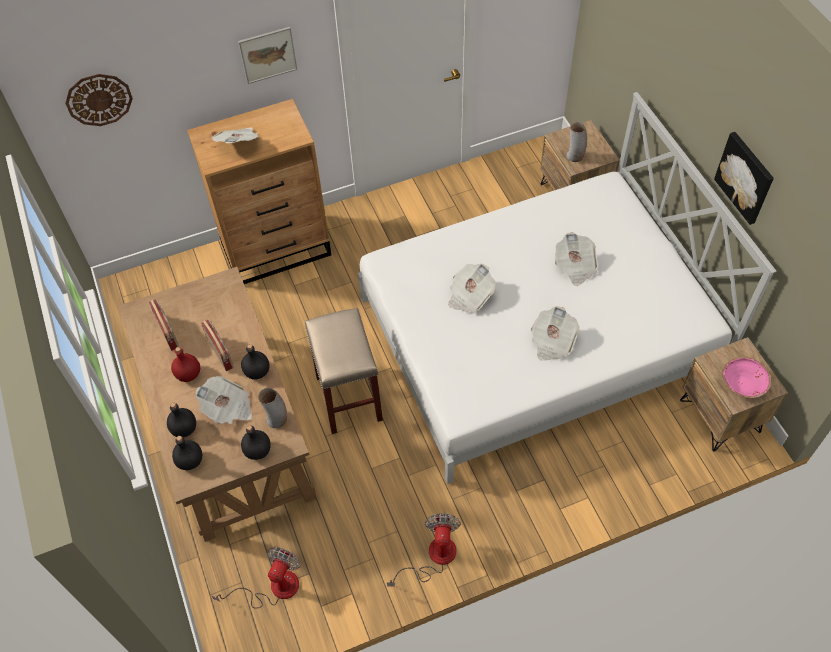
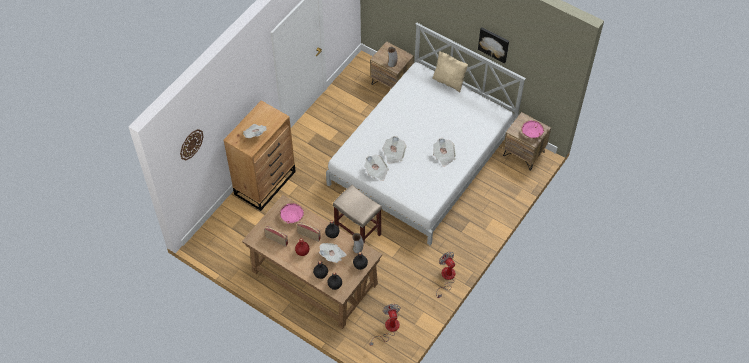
camera: 35 degrees left, 0 degrees up
(220, 309) = (292, 217): none -> pink bowl
(268, 55) = (250, 84): picture -> none
(575, 267) = (430, 117): newspaper -> newspaper (376, 171)
(650, 225) = (449, 81): none -> beige pillow

